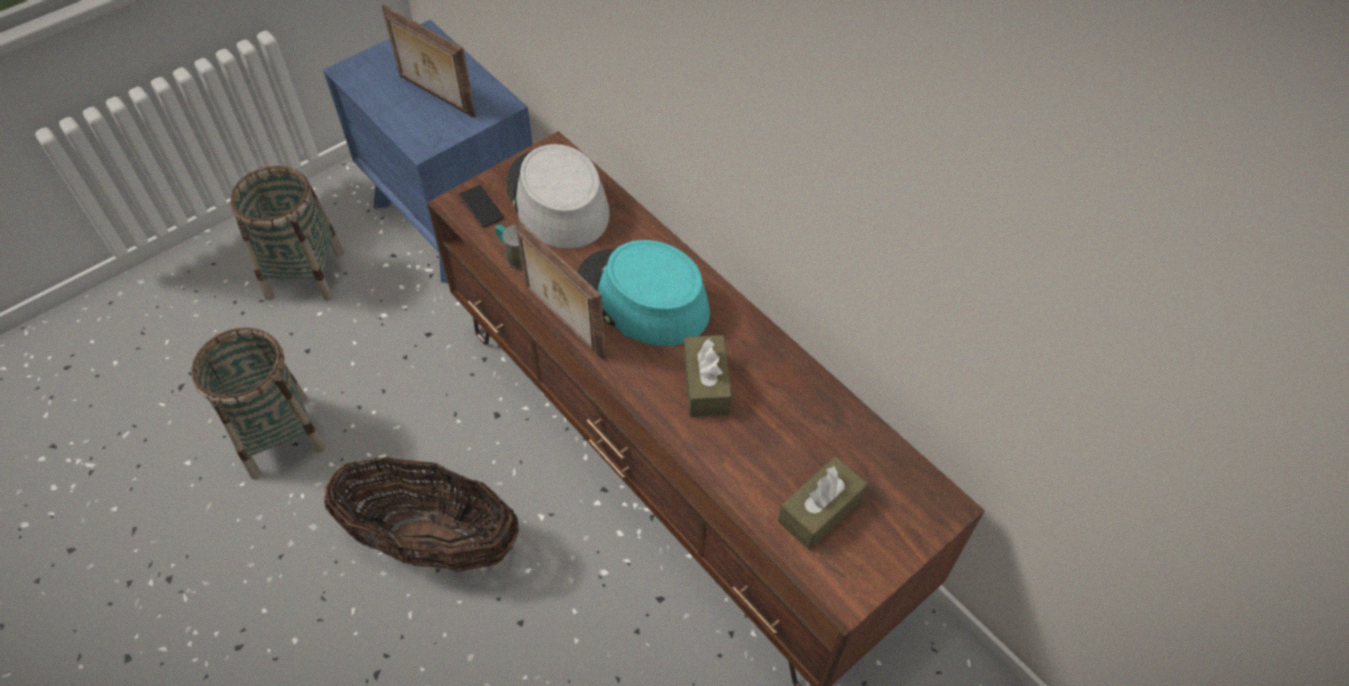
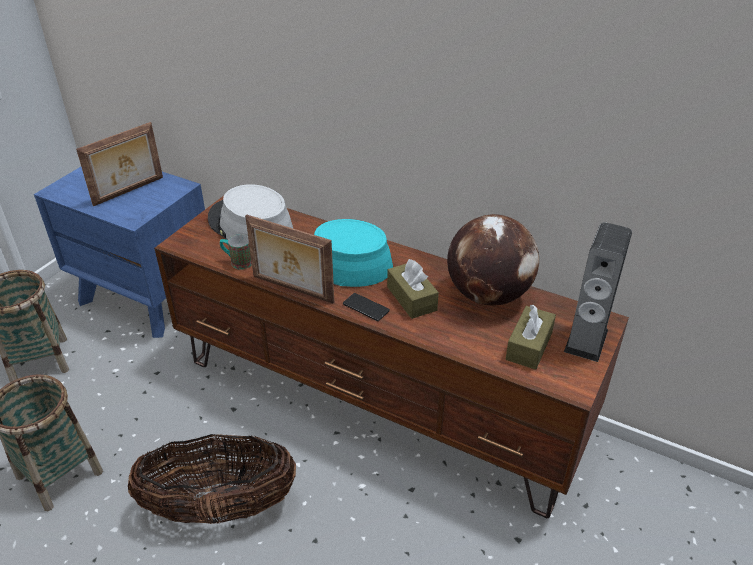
camera: 20 degrees left, 15 degrees down
(435, 97) = (129, 191): picture frame -> picture frame turned 60 degrees counterclockwise
(481, 207) = (197, 241): phone -> phone (366, 307)
(810, 411) = (488, 295): none -> globe
(901, 528) = (586, 340): none -> speaker

